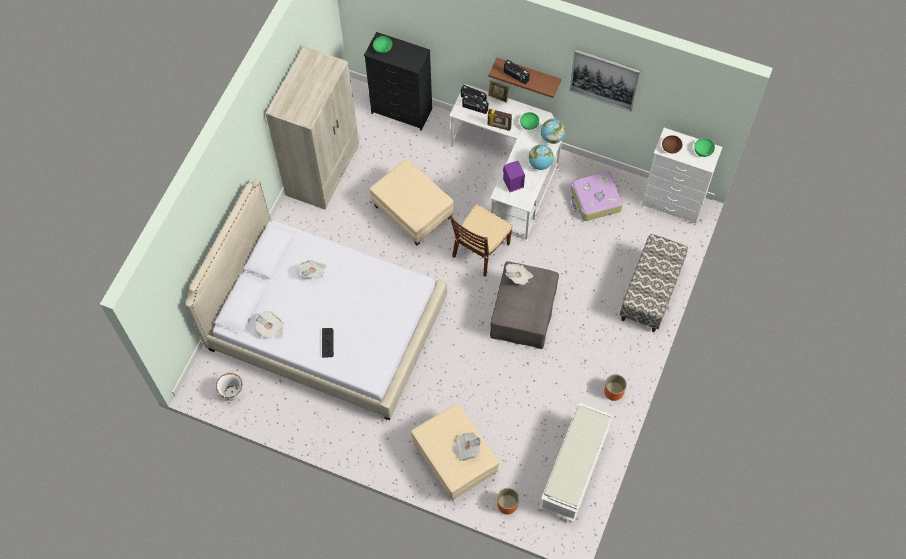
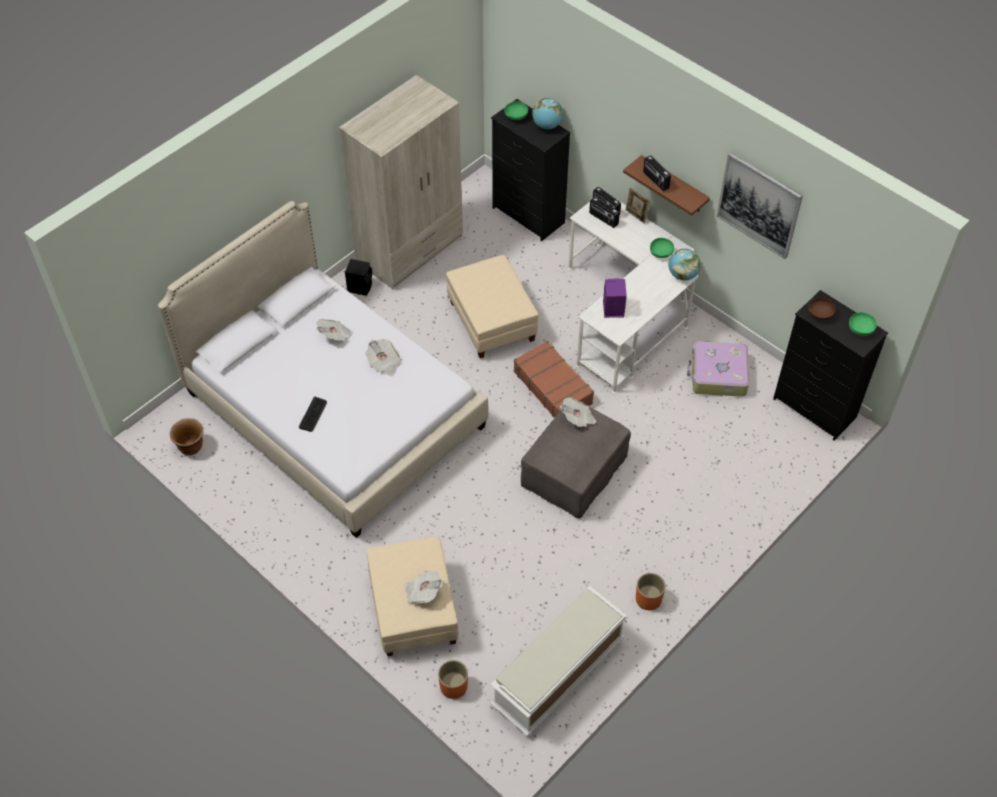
camera: 20 degrees right, 10 degrees down
(232, 393) = (191, 447): white planter -> brown planter
(271, 329) = (256, 379): newspaper -> newspaper (384, 363)
(299, 215) = (360, 286): none -> black speaker
(480, 250) = (553, 387): brown chair -> brown suitcase
(499, 126) = (623, 245): picture frame -> none
(540, 164) = (655, 298): globe -> globe (547, 125)
(650, 292) = (745, 499): bench -> none
(672, 204) = (814, 409): white dresser -> black dresser

